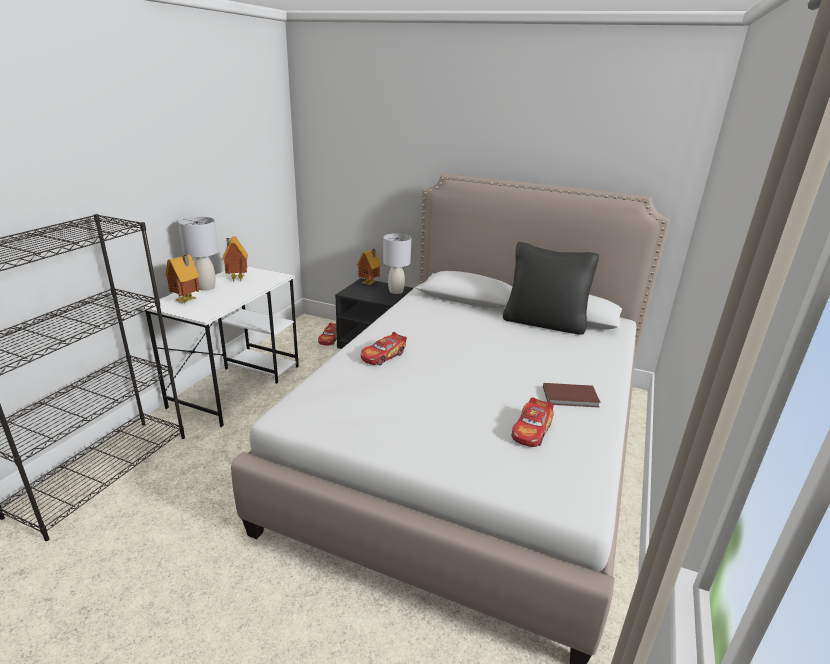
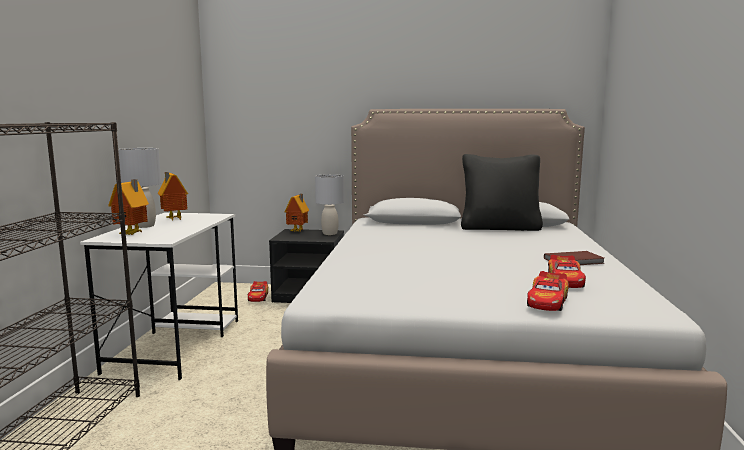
camera: 15 degrees left, 15 degrees down
(383, 356) = (376, 256): toy car -> toy car (548, 301)

